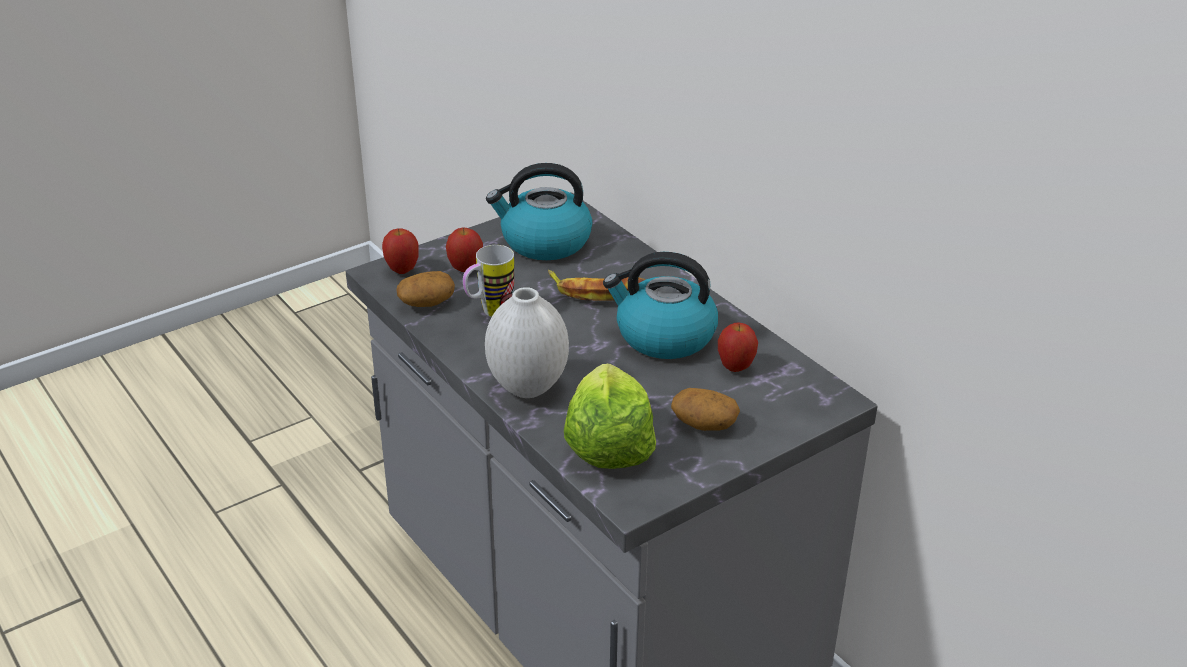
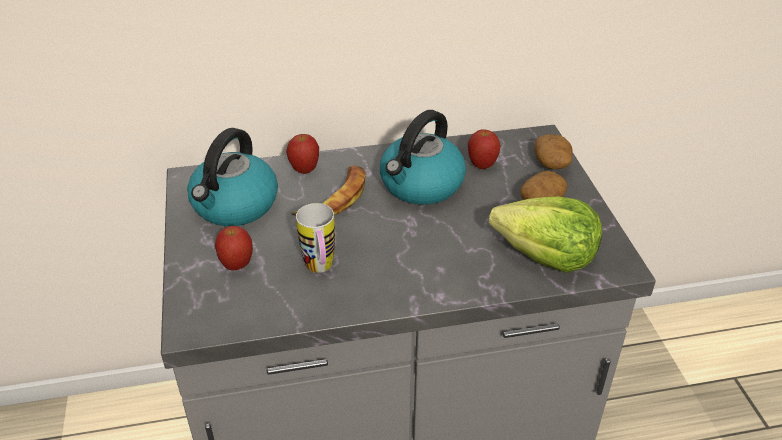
camera: 65 degrees left, 5 degrees up
(402, 270) = (200, 309): apple -> apple (304, 170)
(426, 303) = (272, 307): potato -> potato (552, 163)
(527, 388) = (448, 278): white vase -> none

